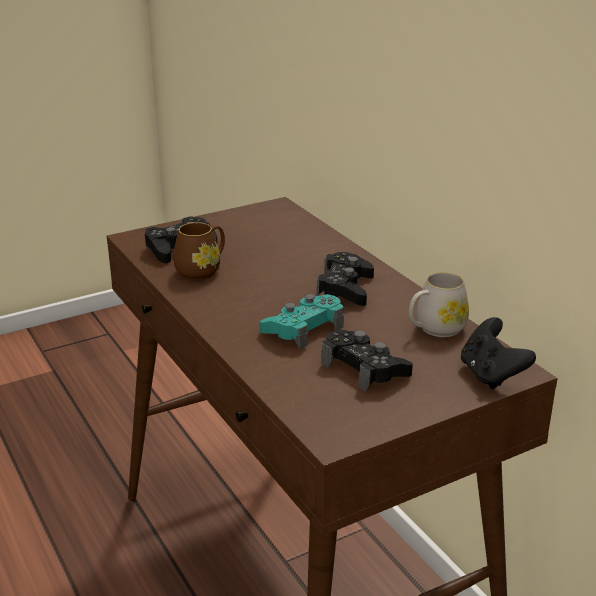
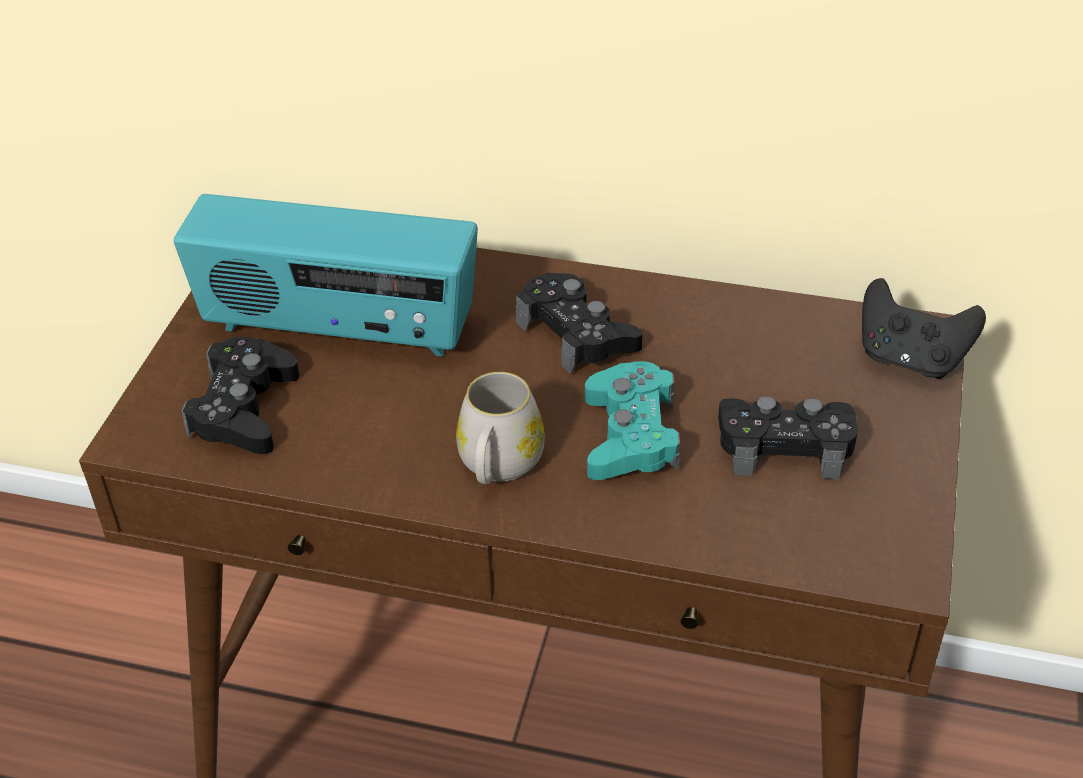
camera: 45 degrees left, 15 degrees up
(202, 270) = (346, 428): brown mug -> none
(255, 243) = (339, 329): none -> radio
(435, 329) = (766, 330): white mug -> white mug (498, 466)

